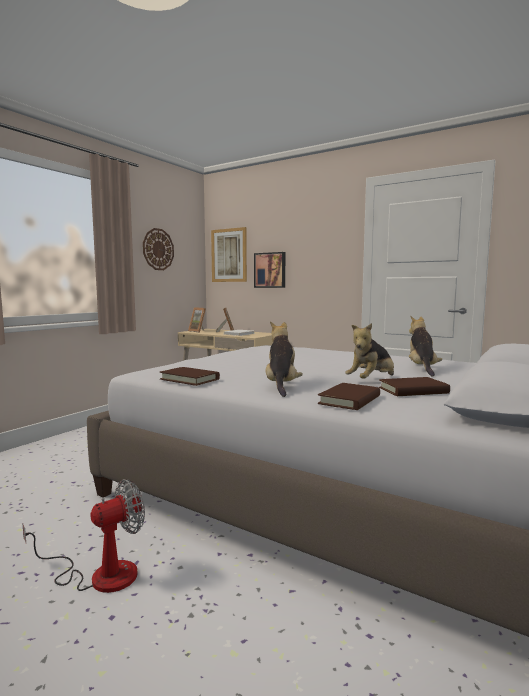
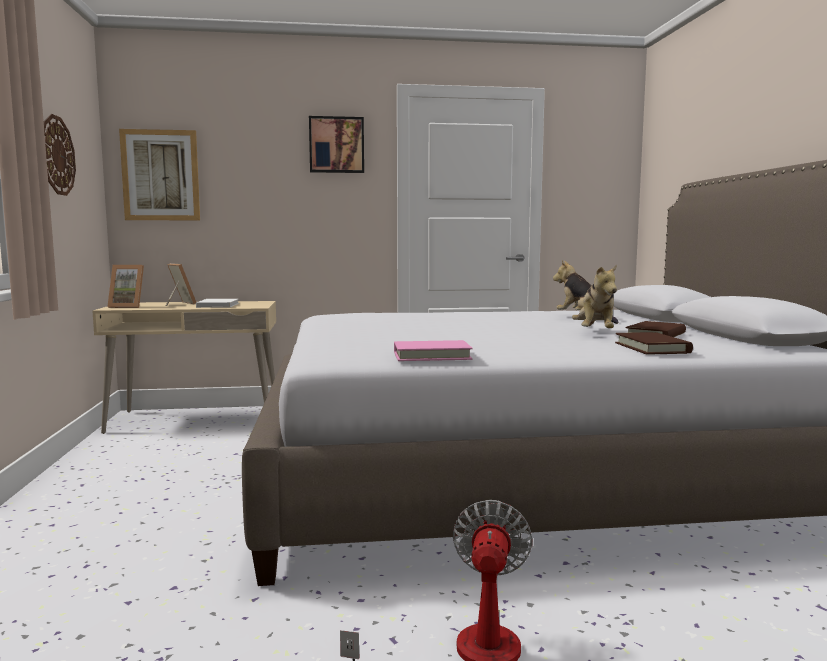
camera: 40 degrees left, 0 degrees up
(189, 379) = (431, 355): brown book -> pink book
(270, 270) = (246, 203): picture -> picture (336, 145)
(281, 385) = (547, 347): plush toy -> none

